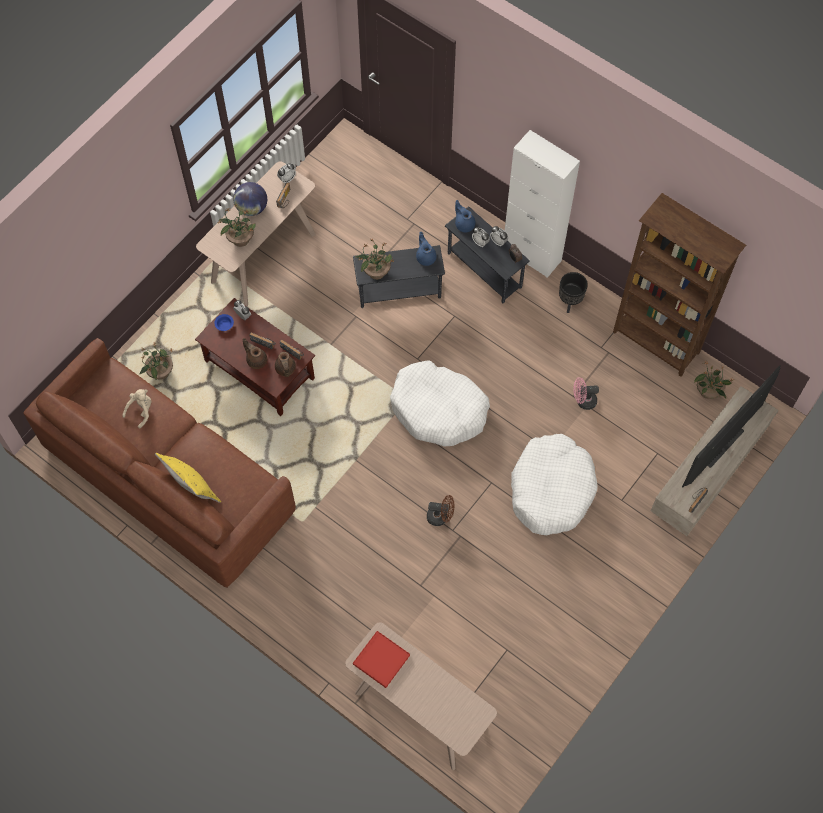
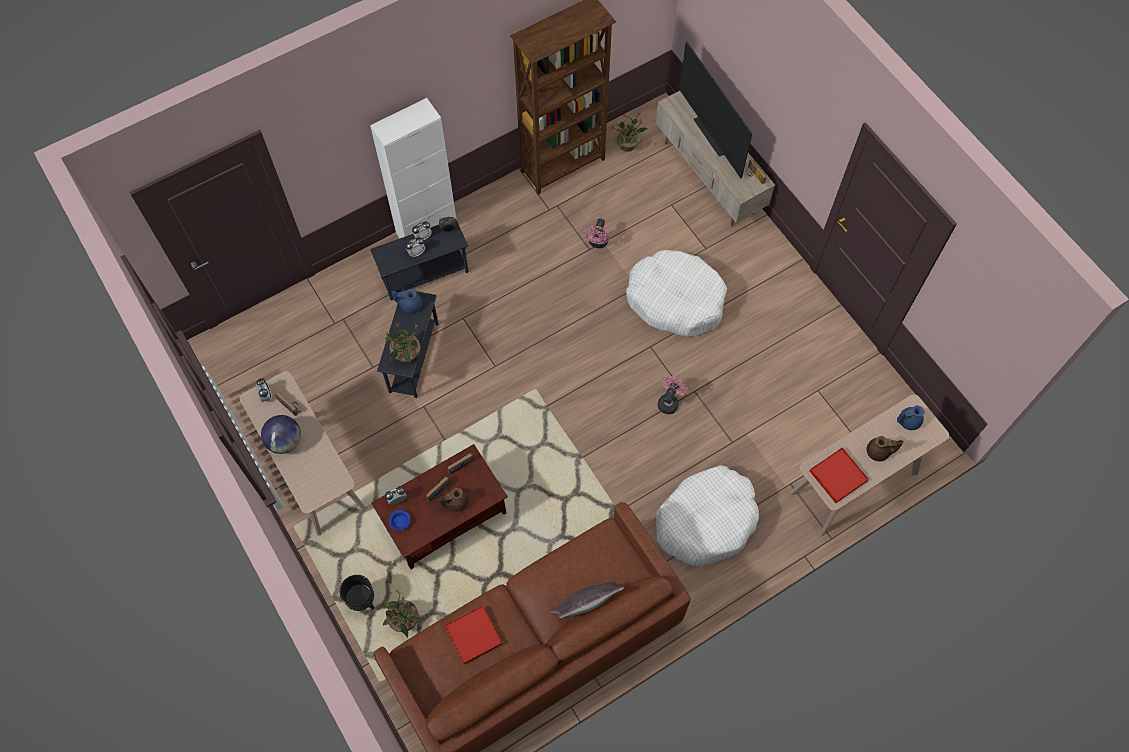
camera: 70 degrees left, 0 degrees up
(141, 411) = (473, 635): beige plush toy -> red tray
(192, 489) = (585, 607): yellow pillow -> grey pillow
(240, 239) = (318, 464): potted plant -> none
(285, 369) = (478, 477): brown teapot -> brown teapot (878, 452)
(438, 409) = (557, 365): white dog bed -> white dog bed (706, 520)
(440, 517) = (669, 401): brown fan -> pink fan
(464, 224) = (389, 259): blue teapot -> blue teapot (907, 421)
(570, 302) = (492, 217): black planter -> black planter (362, 601)

